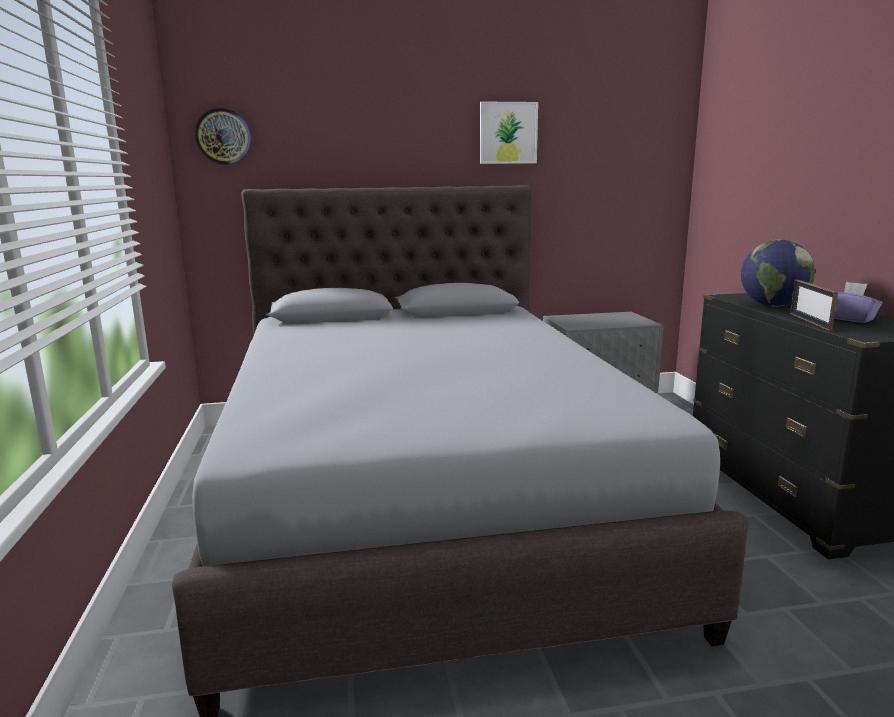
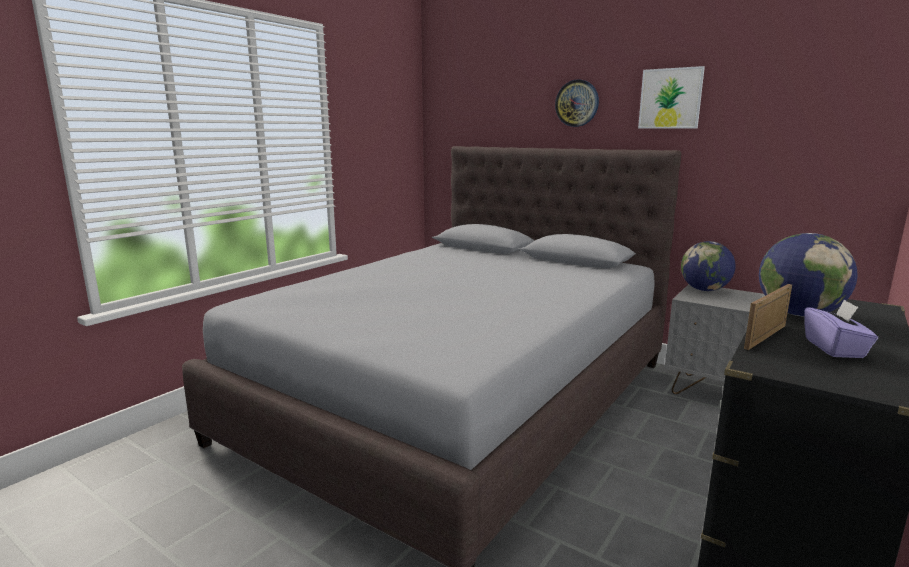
camera: 45 degrees right, 0 degrees up
(223, 136) = (451, 108): wall clock -> wall clock (577, 103)
(567, 318) = (704, 290): none -> globe

